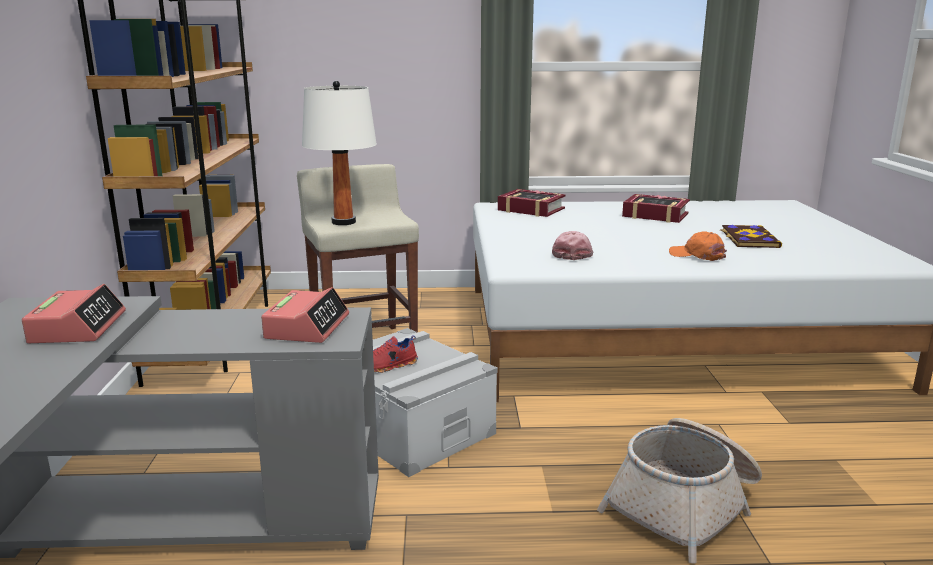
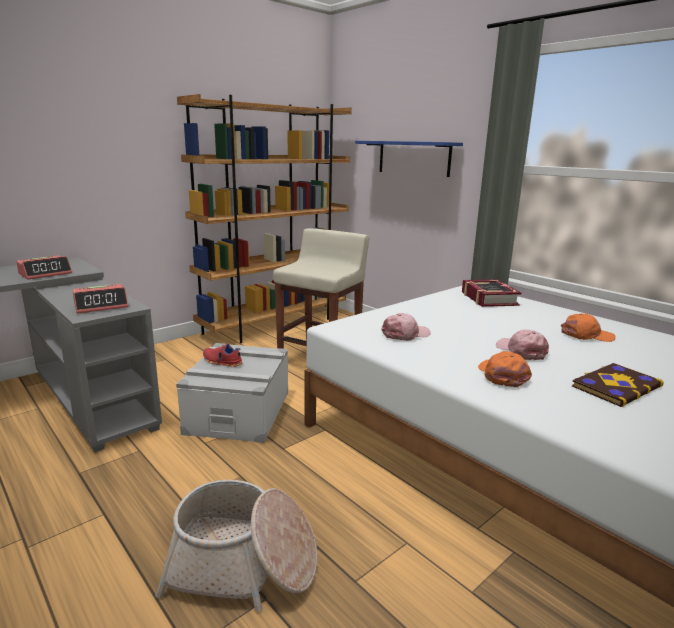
camera: 50 degrees right, 0 degrees up
(343, 222) = (302, 267): white table lamp -> none
(362, 60) = (413, 158): none -> blue shelf
(655, 215) = (586, 335): book -> orange cap
(660, 237) = (521, 351): none -> pink cap

